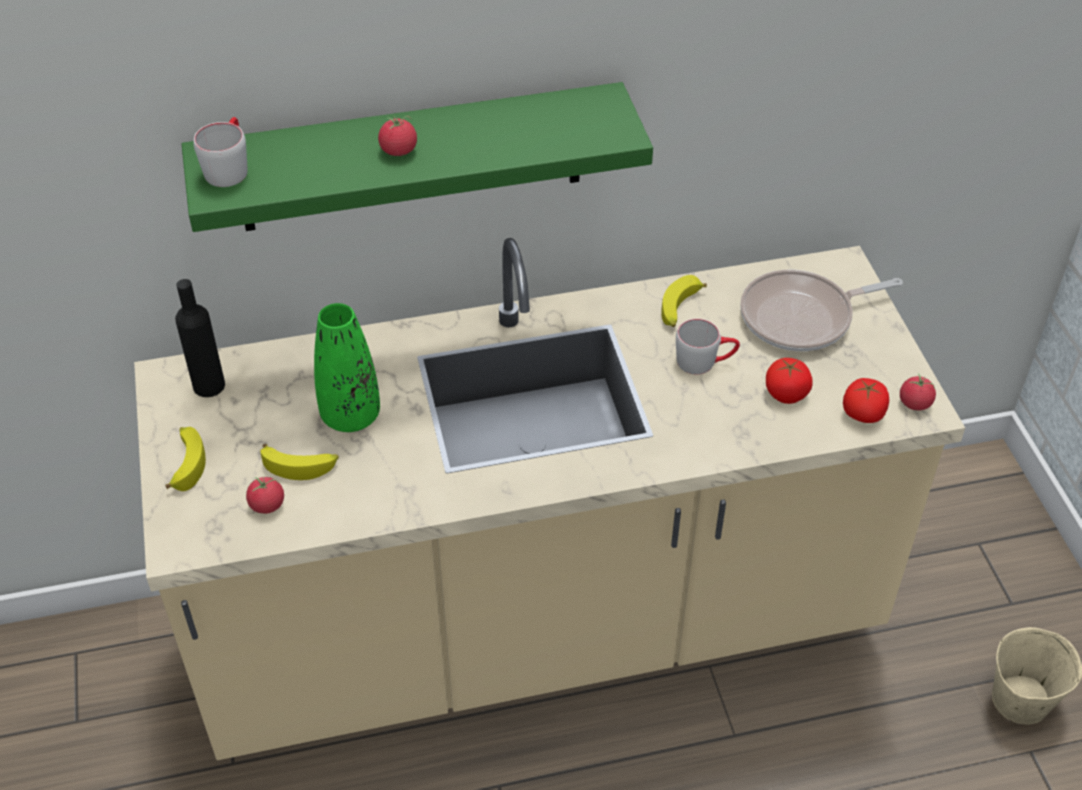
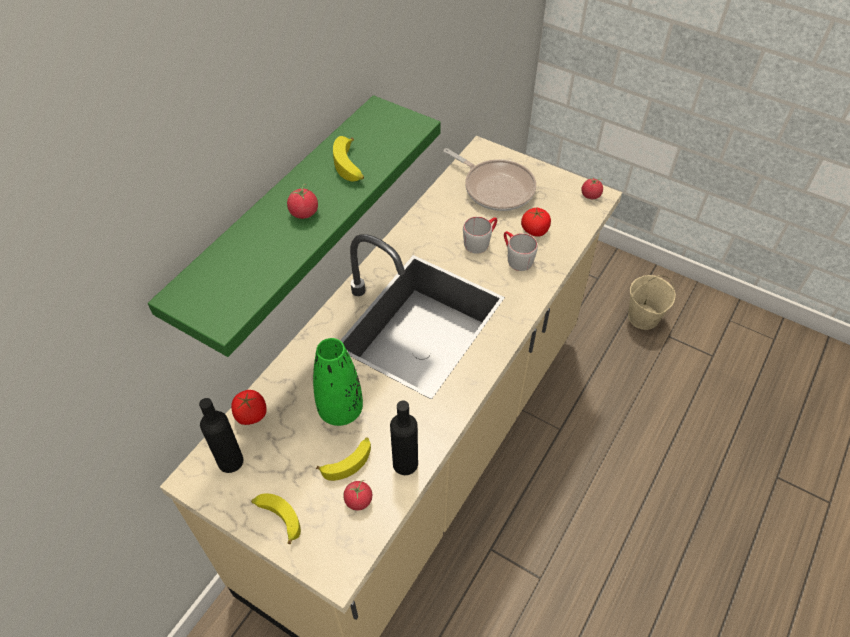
camera: 45 degrees left, 5 degrees up
(229, 167) = (207, 296): grey mug -> grey mug (515, 258)
(346, 509) = (405, 463): none -> black bottle
(680, 309) = (436, 223): banana -> banana (350, 166)
(802, 317) = (495, 188): frying pan -> frying pan turned 75 degrees counterclockwise
(863, 413) = (577, 216): tomato -> tomato (251, 414)

